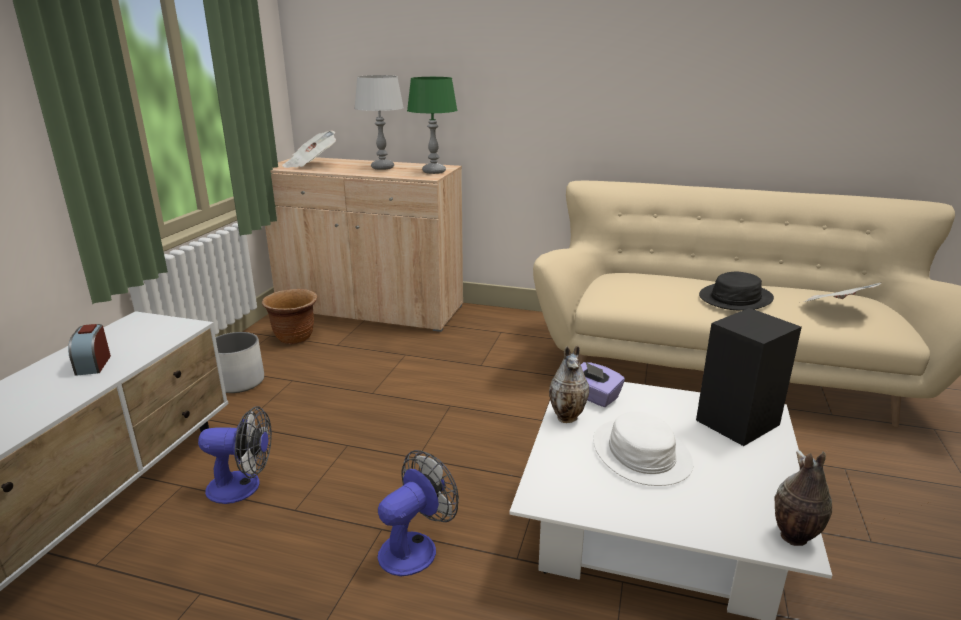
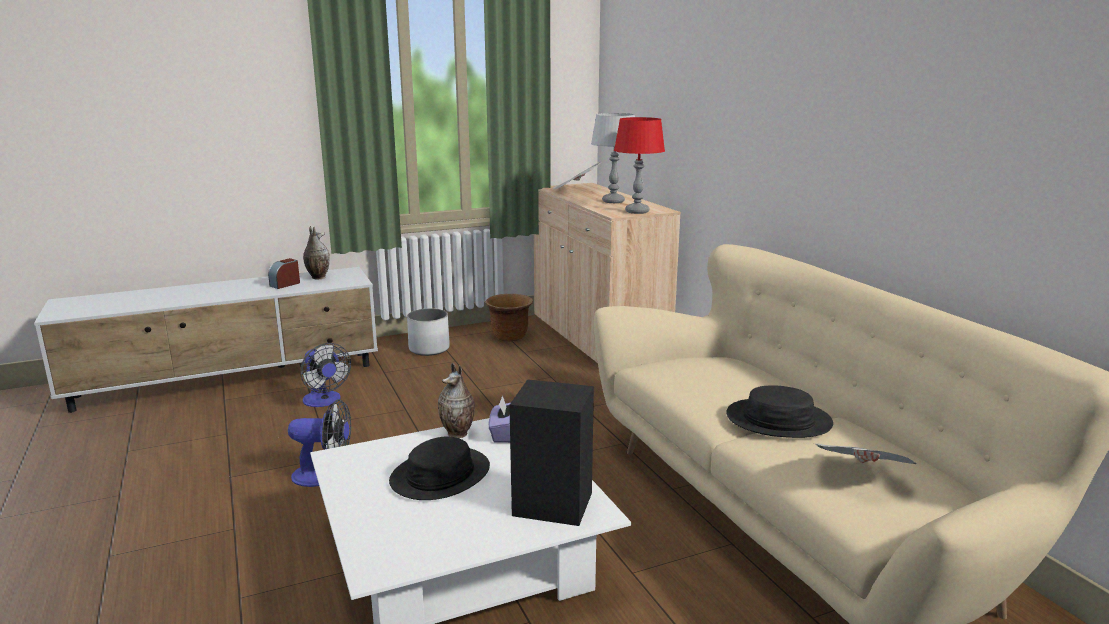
camera: 50 degrees right, 5 degrees down
(434, 171) = (637, 211): green table lamp -> red table lamp
(640, 453) = (440, 475): white hat -> black hat
(793, 537) = (387, 568): vase -> vase (317, 277)

